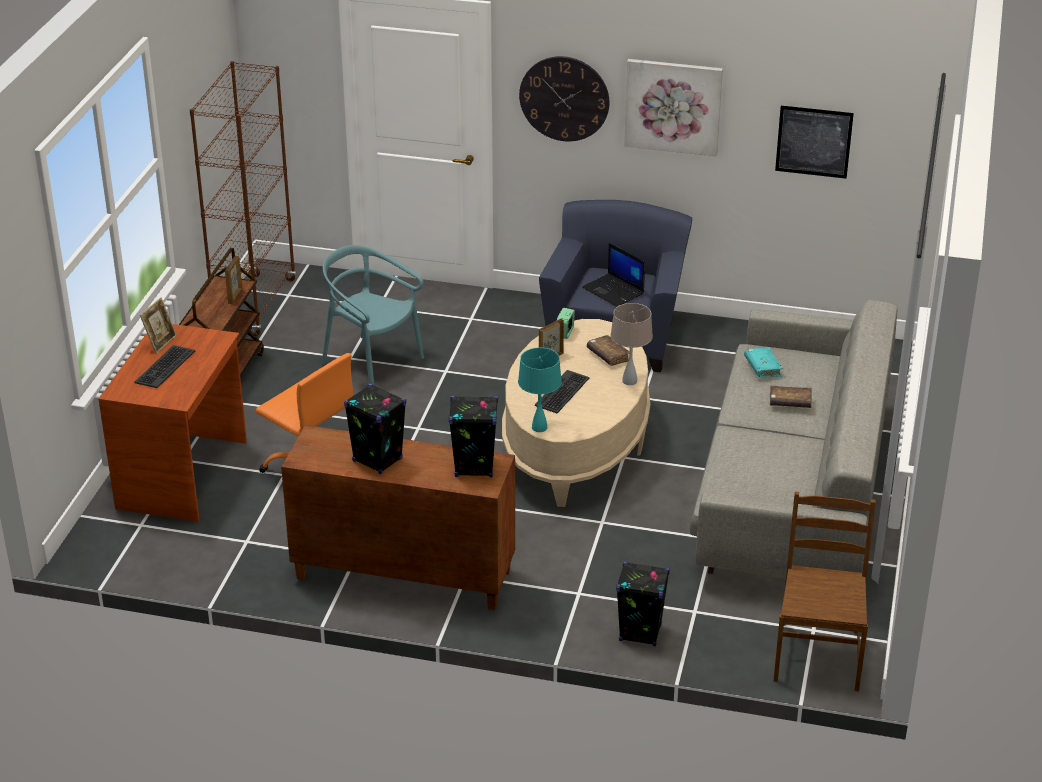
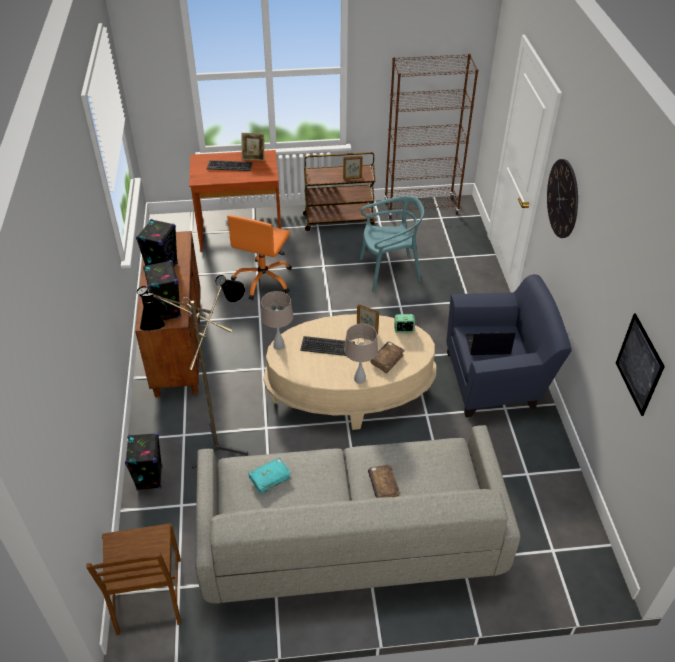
camera: 70 degrees right, 10 degrees up
(371, 363) = (389, 271): turquoise chair -> turquoise chair turned 60 degrees clockwise
(539, 428) = (278, 345): turquoise table lamp -> beige table lamp
(610, 572) = (212, 446): none -> floor lamp
(614, 291) = (487, 345): laptop -> laptop turned 60 degrees clockwise
(673, 106) = (595, 255): picture -> none
(762, 367) = (425, 457): turquoise book -> turquoise book (269, 478)
(817, 655) = (149, 596): brown chair -> brown chair turned 90 degrees clockwise

